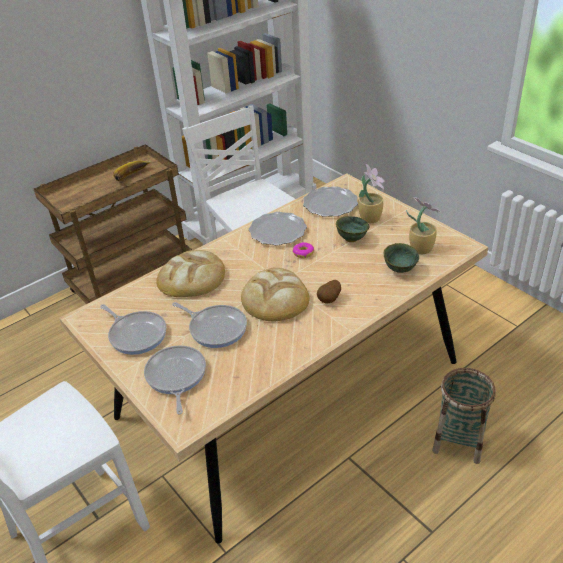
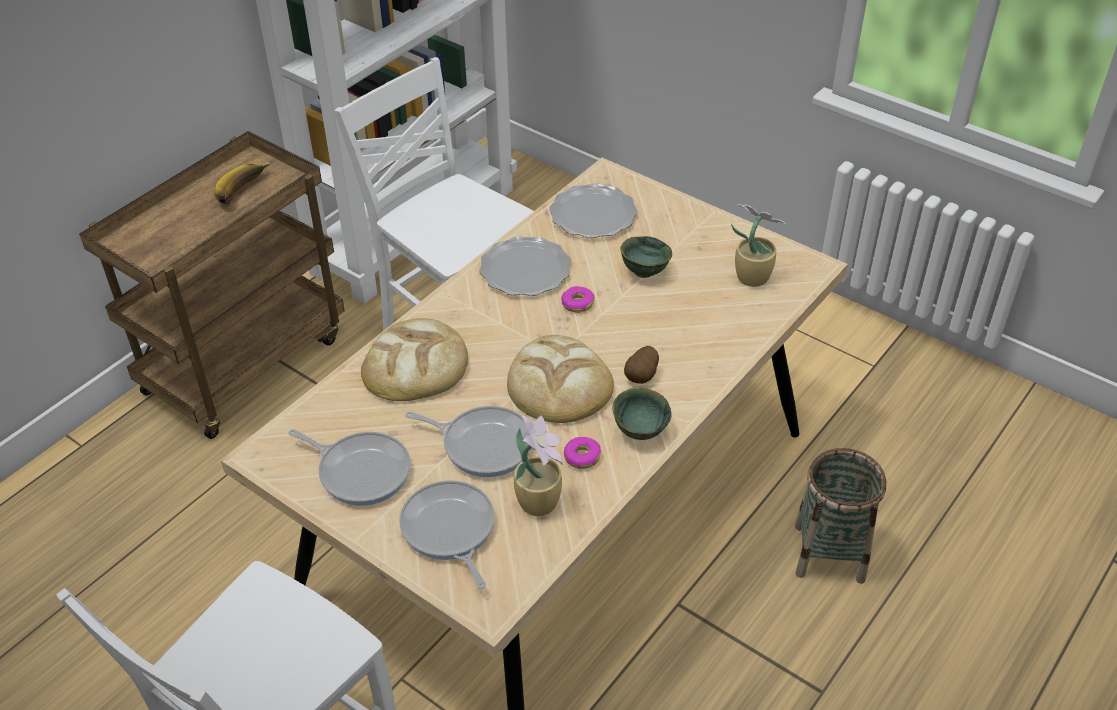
camera: 15 degrees left, 5 degrees up
(274, 343) = (582, 457): none -> donut
(370, 218) = (662, 233): potted plant -> potted plant (539, 501)
(400, 269) = (731, 314): green bowl -> green bowl (640, 430)

